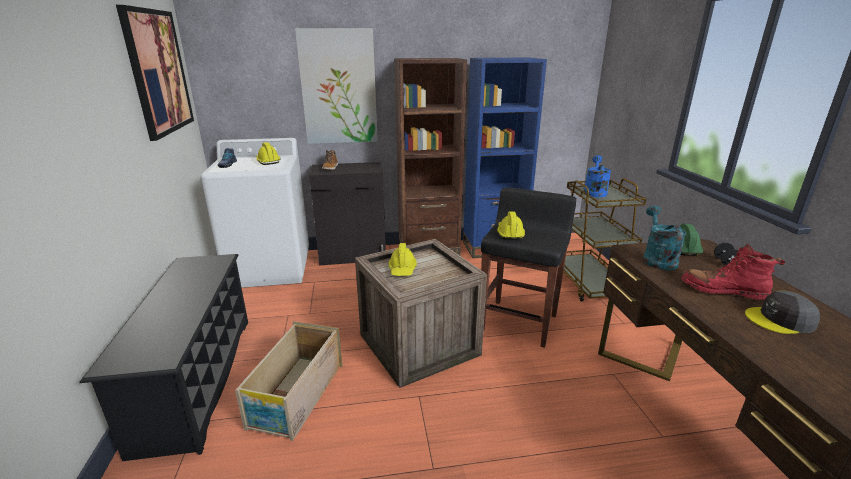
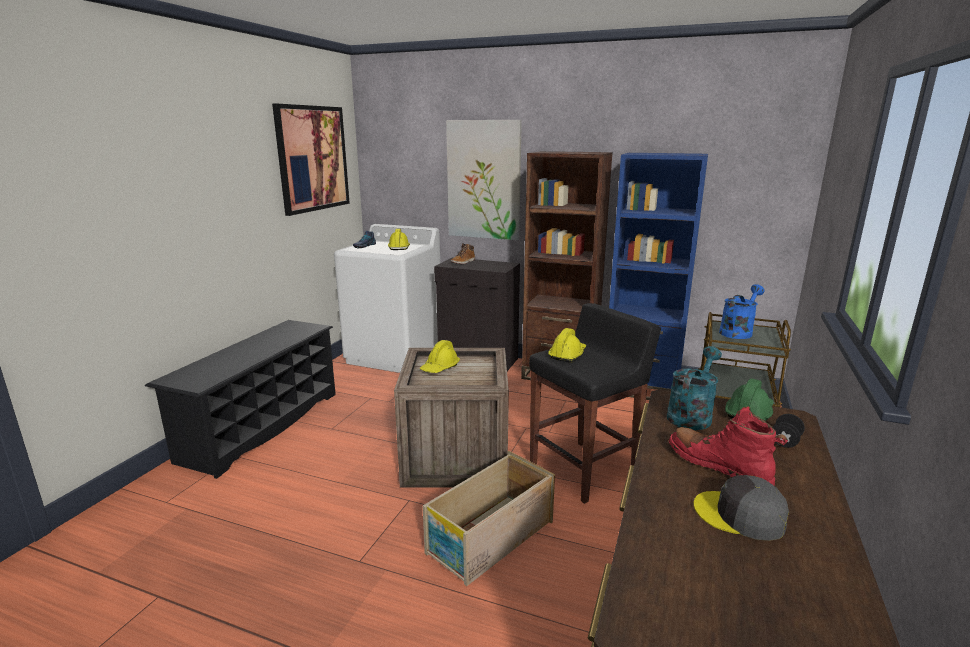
camera: 30 degrees right, 5 degrees down
(296, 396) = (315, 463): crate -> crate (489, 538)

